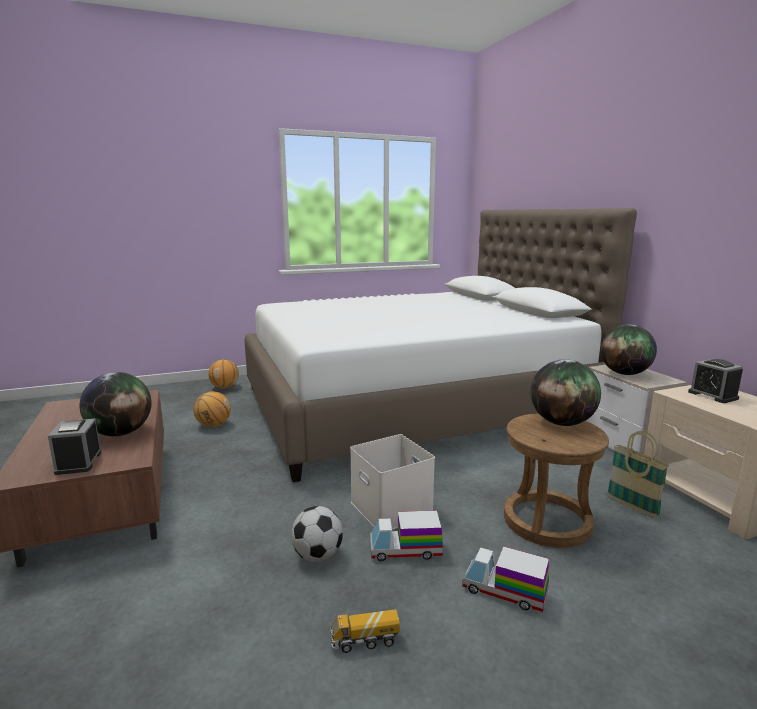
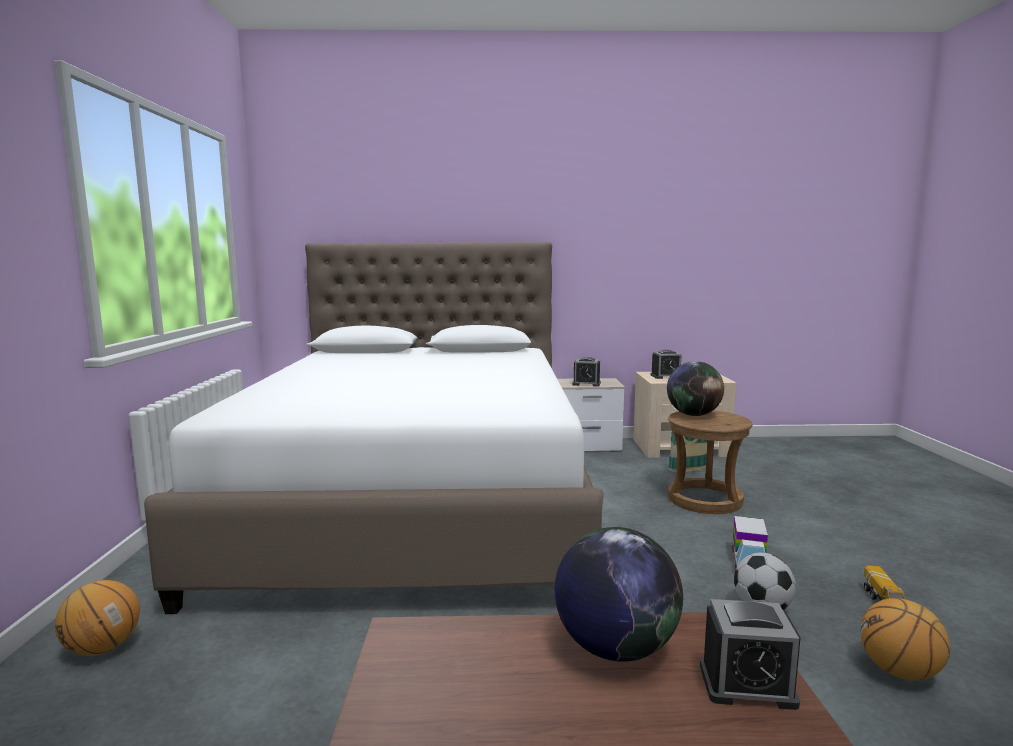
camera: 70 degrees left, 5 degrees down
(213, 425) = (319, 672): basketball -> basketball (899, 672)
(393, 508) = (673, 555): white storage box -> none
(504, 591) = (801, 535): toy truck -> none
(624, 373) = (586, 384): globe -> alarm clock

